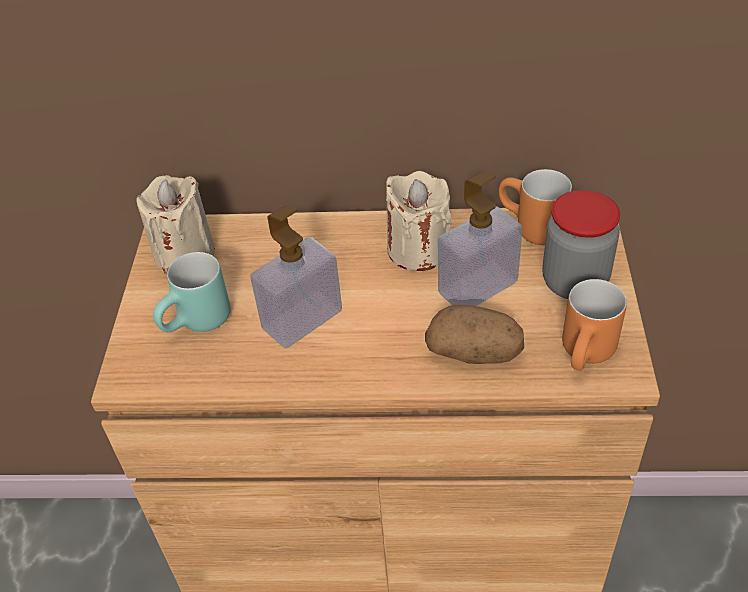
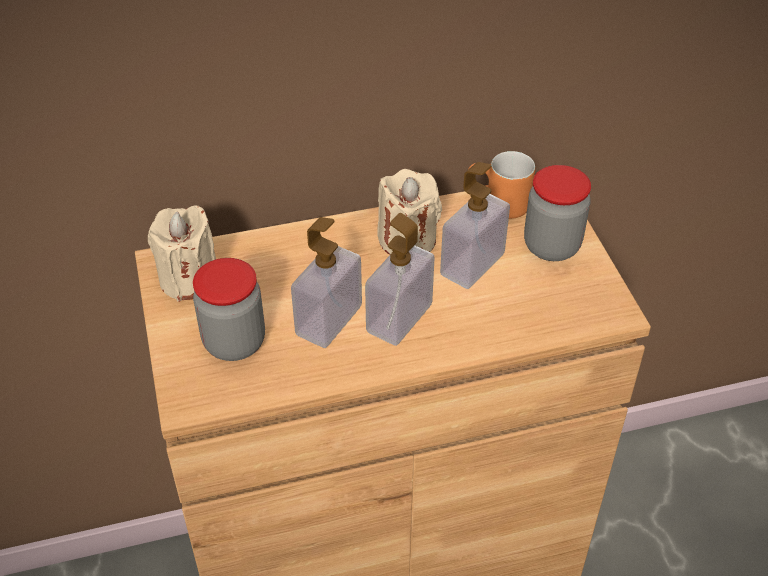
camera: 20 degrees left, 0 degrees up
(199, 325) = (234, 342): turquoise mug -> jar
(376, 331) = (399, 318): none -> soap dispenser
(474, 353) = (491, 320): potato -> none
(589, 356) = (585, 306): orange mug -> none

